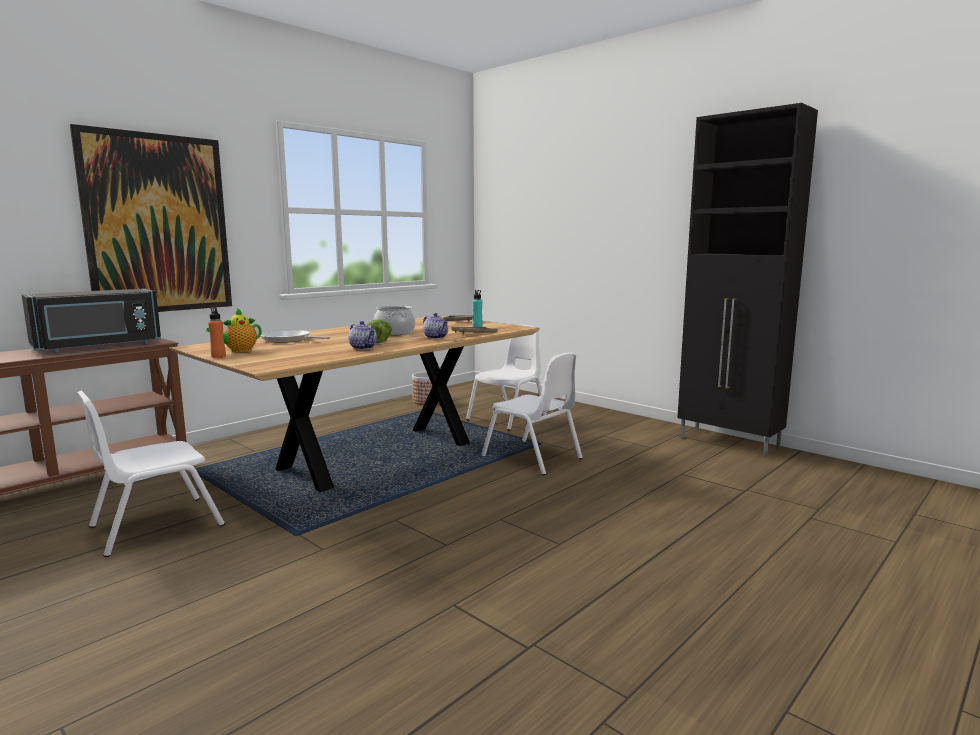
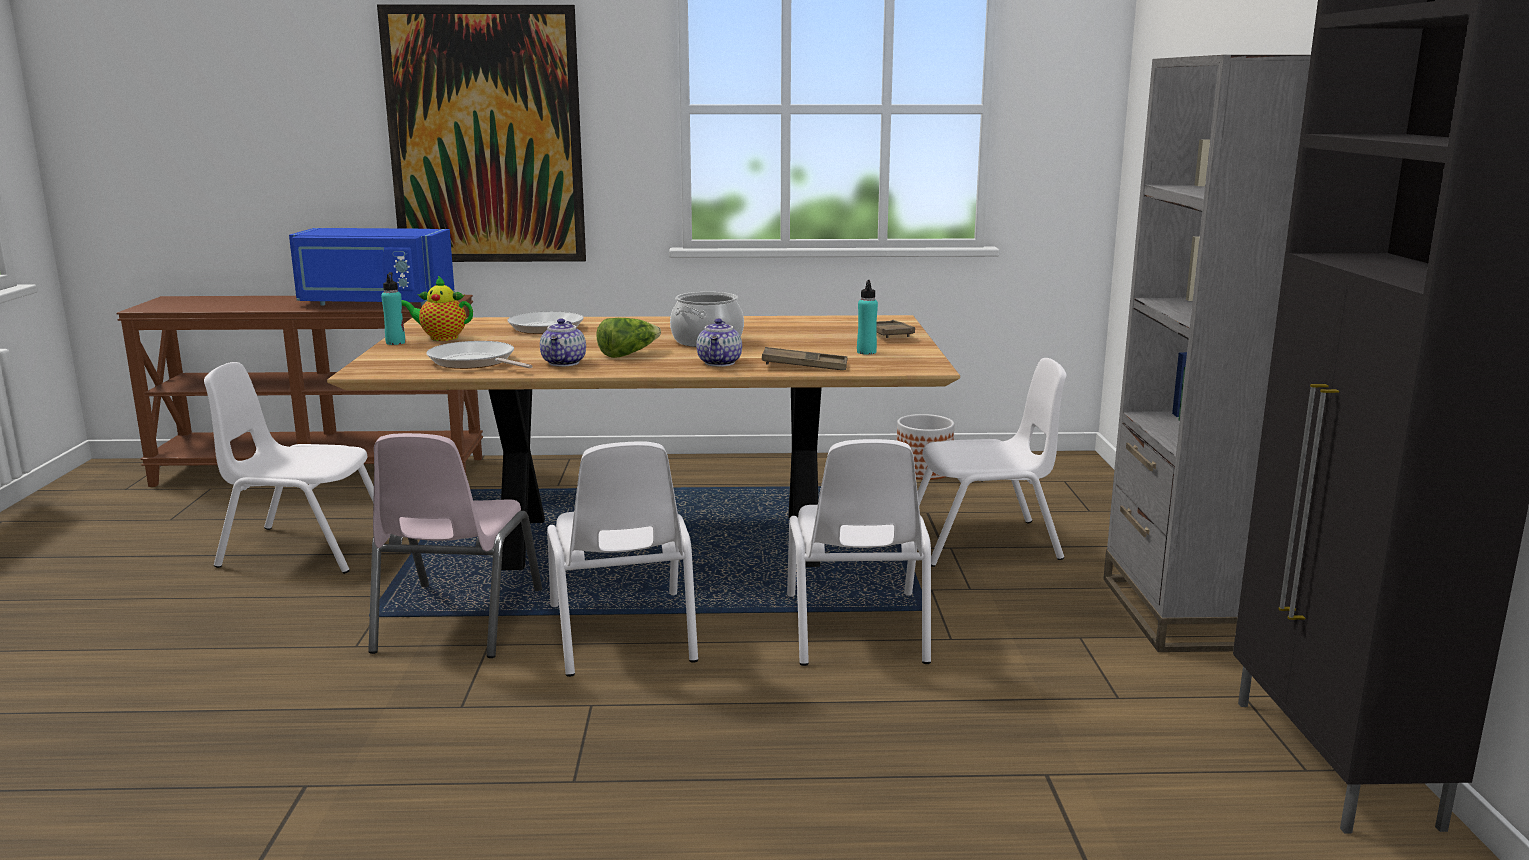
camera: 45 degrees right, 5 degrees up
(98, 346) = (374, 303): black microwave -> blue microwave
(218, 356) = (395, 342): orange bottle -> turquoise bottle
(312, 355) = (475, 362): none -> frying pan
(353, 518) = (457, 621): none -> pink chair
(447, 492) = (622, 634): none -> white chair
(614, 419) = (1184, 612): none -> grey bookcase

